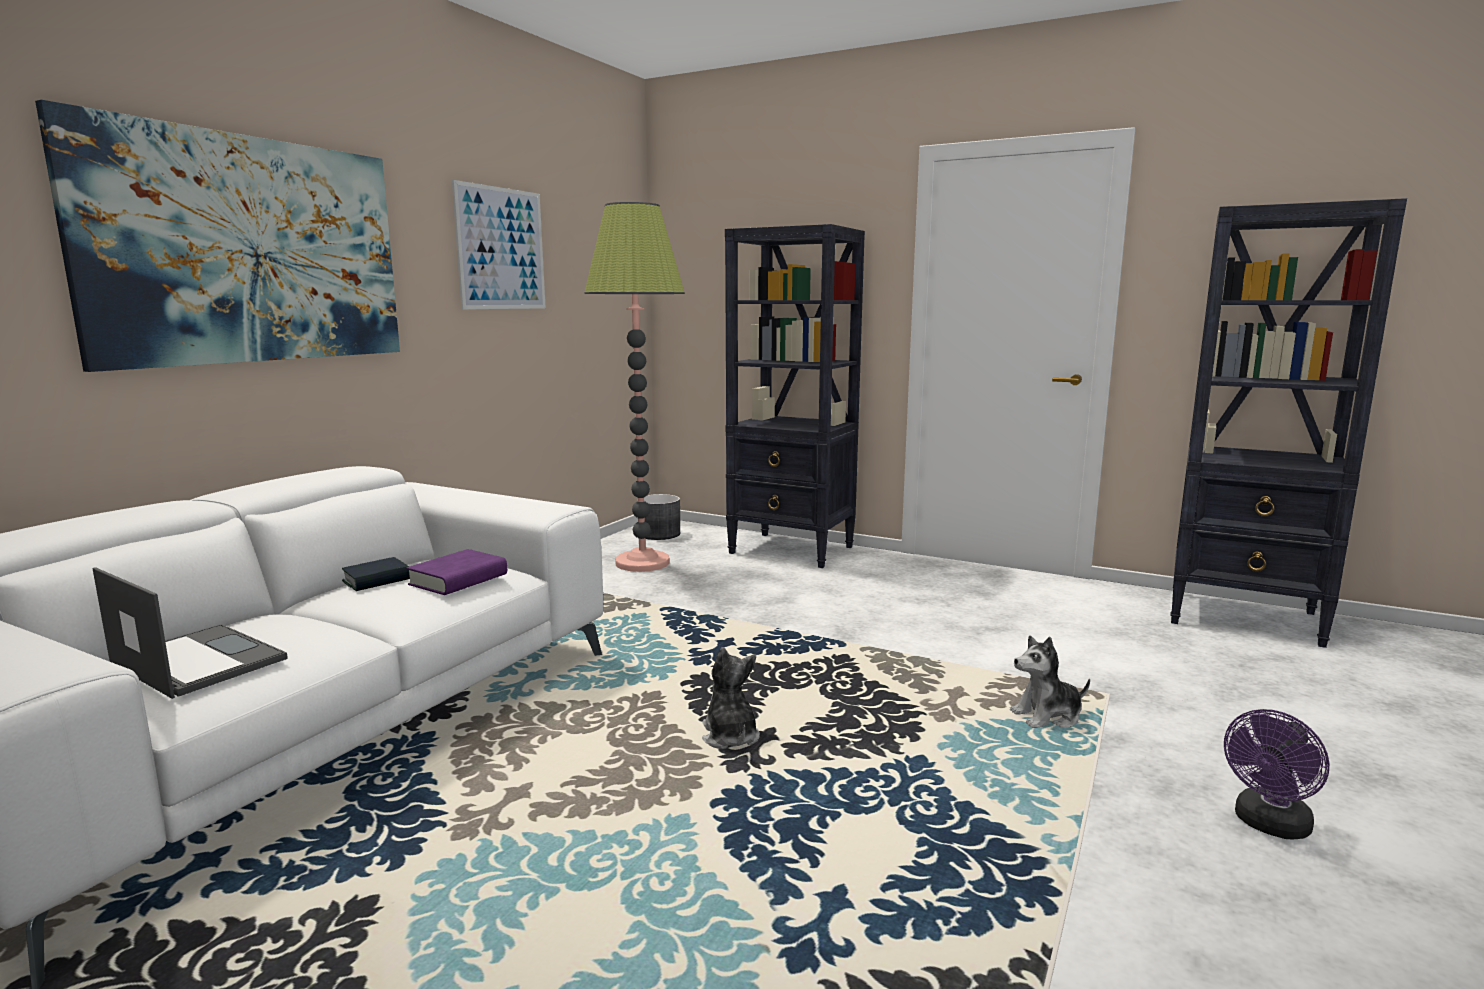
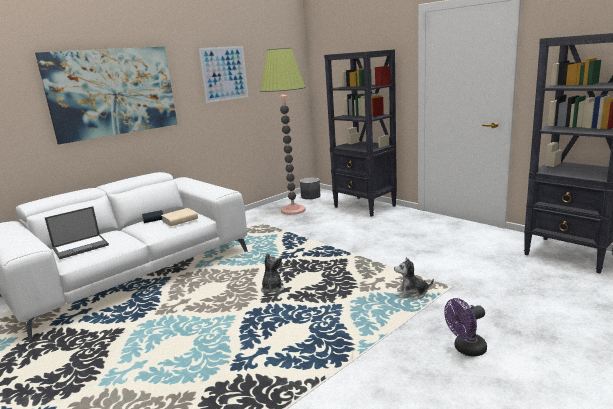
camera: 20 degrees right, 5 degrees up
(197, 661) = (81, 246): laptop -> laptop turned 90 degrees clockwise
(458, 580) = (180, 220): purple book -> beige book

